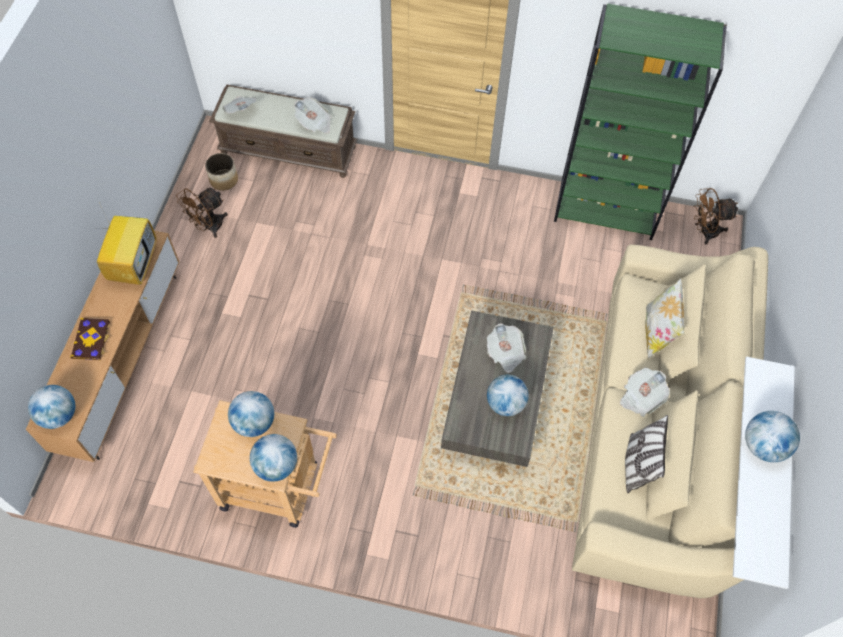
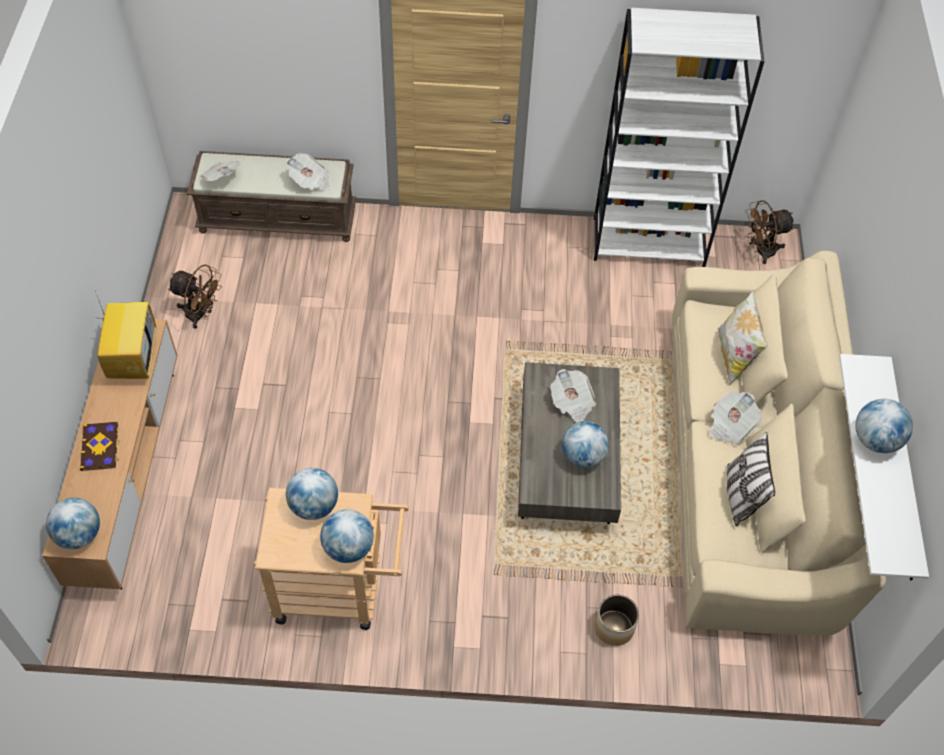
camera: 10 degrees left, 5 degrees down
(209, 227) = (201, 314): brown fan -> brown fan turned 105 degrees counterclockwise
(224, 180) = (209, 261): planter -> planter (614, 627)
(606, 210) = (649, 242): green bookcase -> white bookcase

